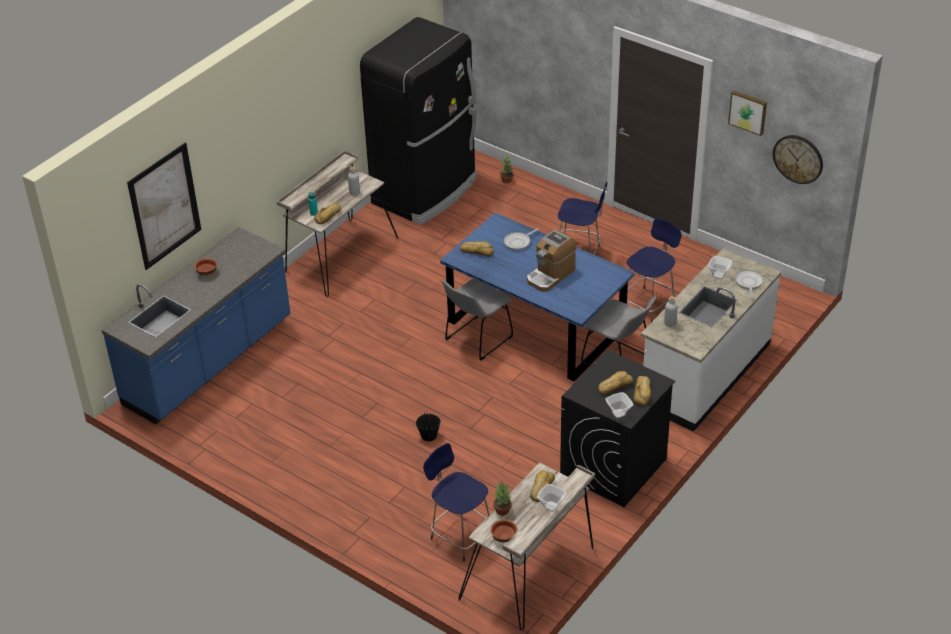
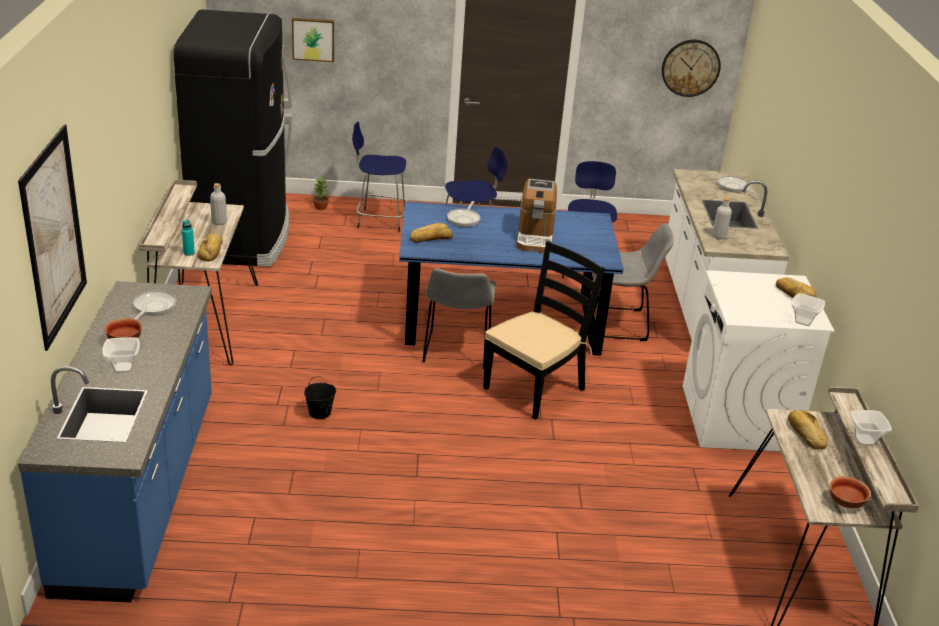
camera: 40 degrees left, 10 degrees down
(241, 254) = (153, 307): none -> frying pan
(428, 435) = (517, 465): black bucket -> black bucket (320, 413)
(460, 535) = (682, 558): blue stool -> blue stool (379, 220)
(498, 388) = (534, 388): none -> black chair
(502, 510) = (802, 474): potted plant -> none
(613, 467) = (738, 418): black washing machine -> white washing machine
(614, 386) = (762, 298): bread -> none
(719, 275) = (701, 188): bowl -> bowl (124, 368)
(748, 112) = (632, 28): picture -> picture (313, 39)

